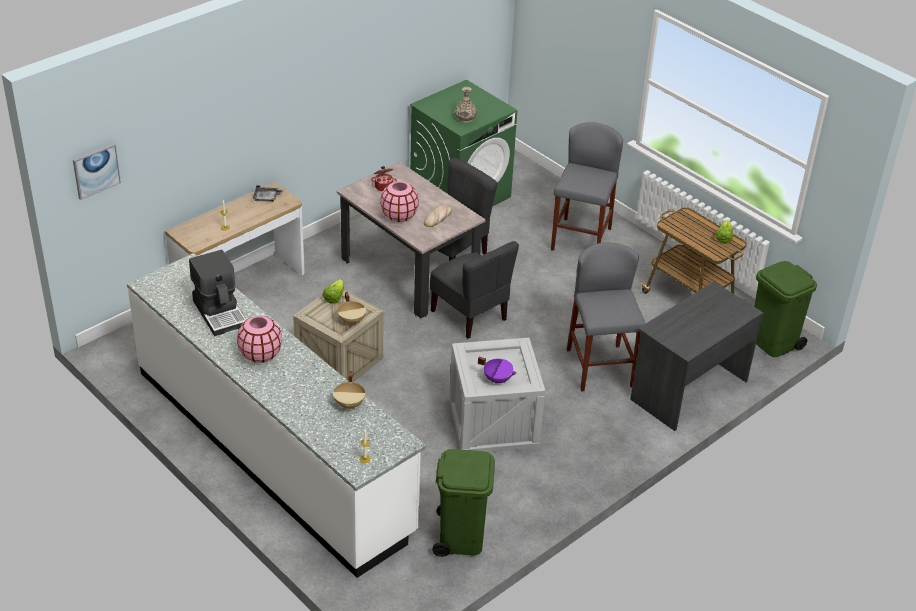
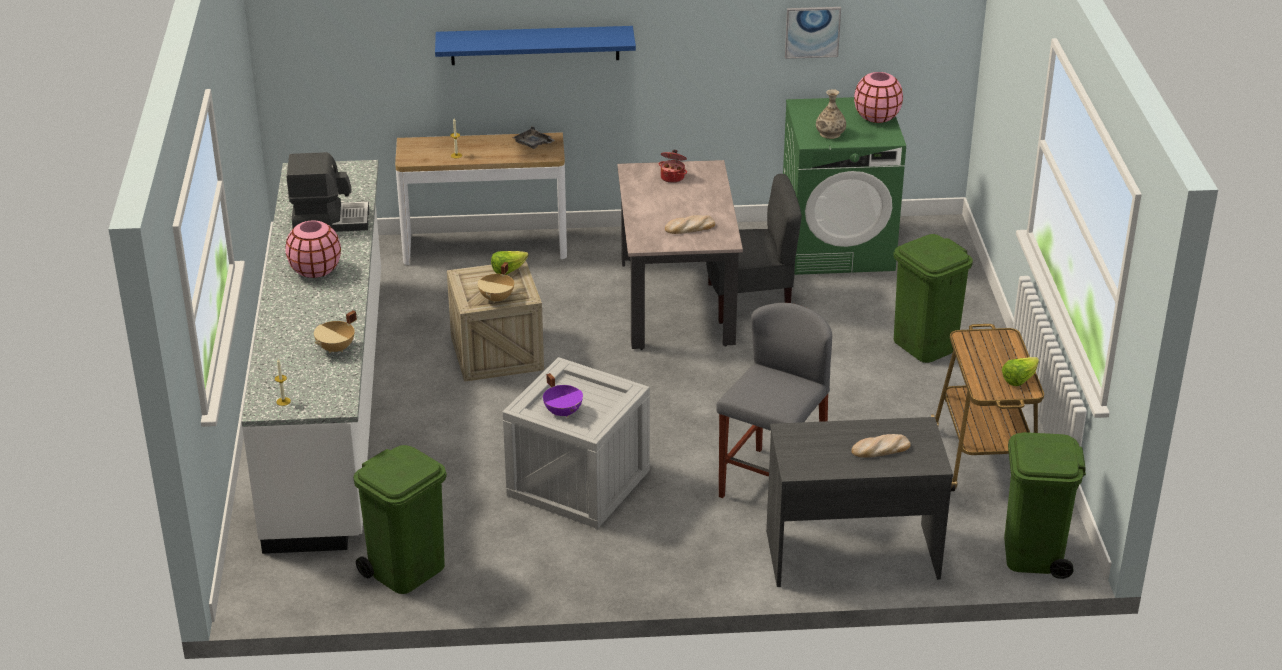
camera: 40 degrees right, 5 degrees down
(96, 171) = (307, 30): picture -> picture (812, 32)
(220, 312) = (330, 220): coffee machine -> coffee machine turned 105 degrees counterclockwise
(254, 123) = (535, 45): none -> blue shelf
(399, 216) = (650, 211): pink vase -> pink vase (877, 117)
(470, 315) = (691, 369): grey chair -> none
(581, 239) = (926, 345): grey stool -> green trash can
(712, 315) = (880, 449): none -> bread

